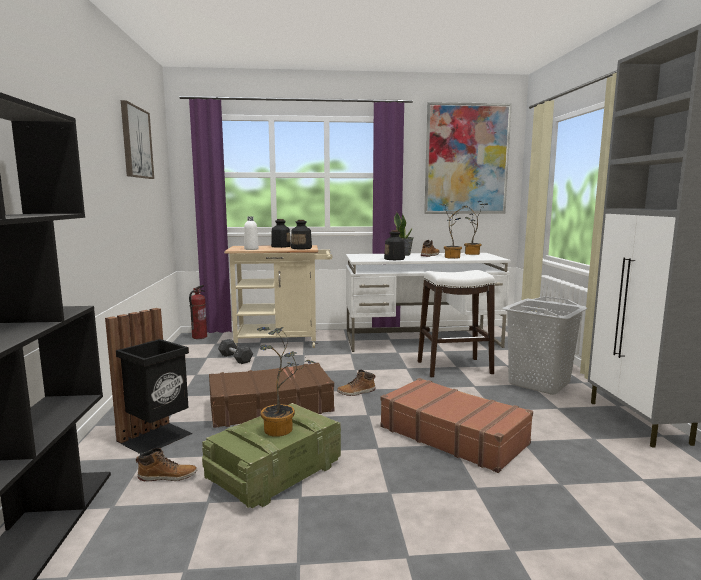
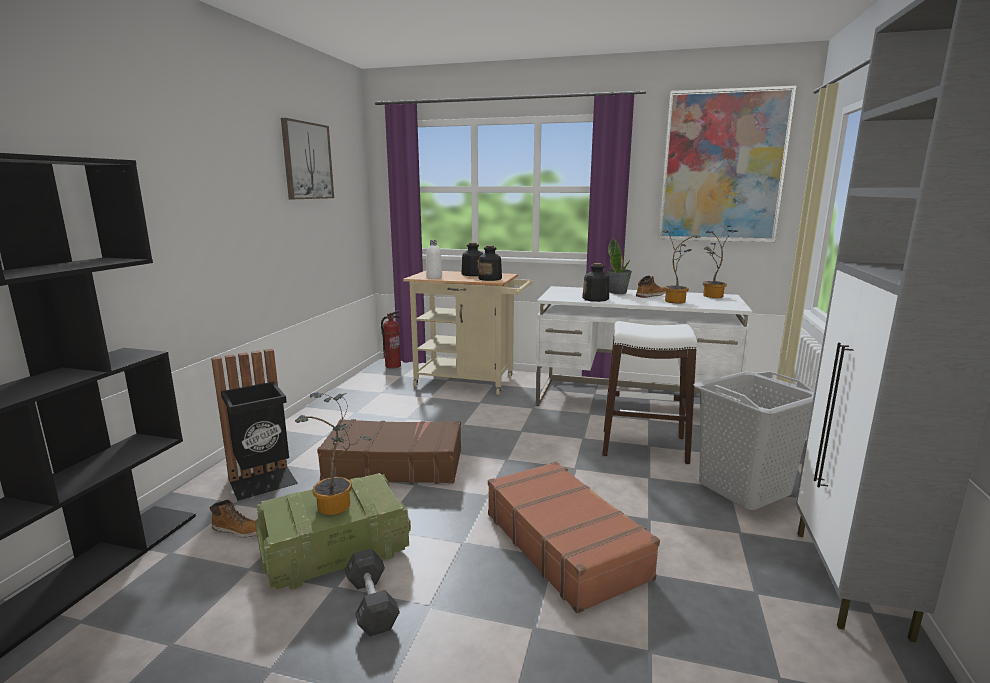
camera: 20 degrees right, 5 degrees up
(235, 358) = (407, 397): grey dumbbell -> grey dumbbell (371, 603)
(356, 392) = (498, 462): boot -> none

